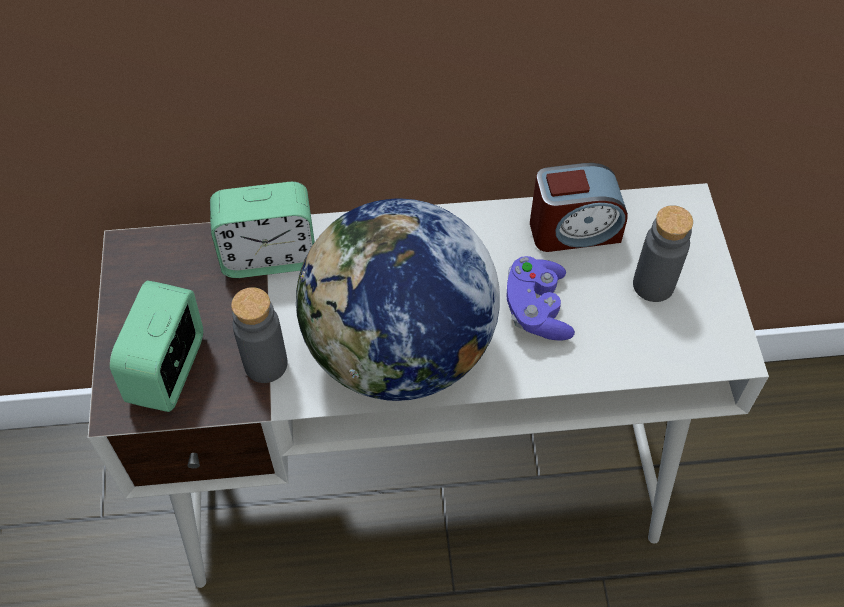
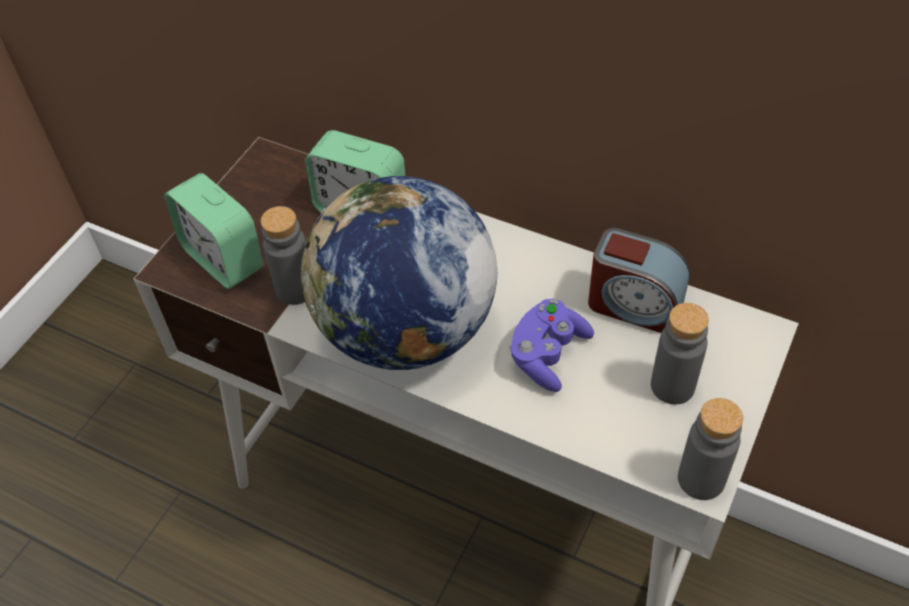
camera: 35 degrees right, 5 degrees down
(168, 370) = (223, 259): alarm clock -> alarm clock turned 90 degrees counterclockwise
(728, 351) = (701, 479): none -> grey bottle

